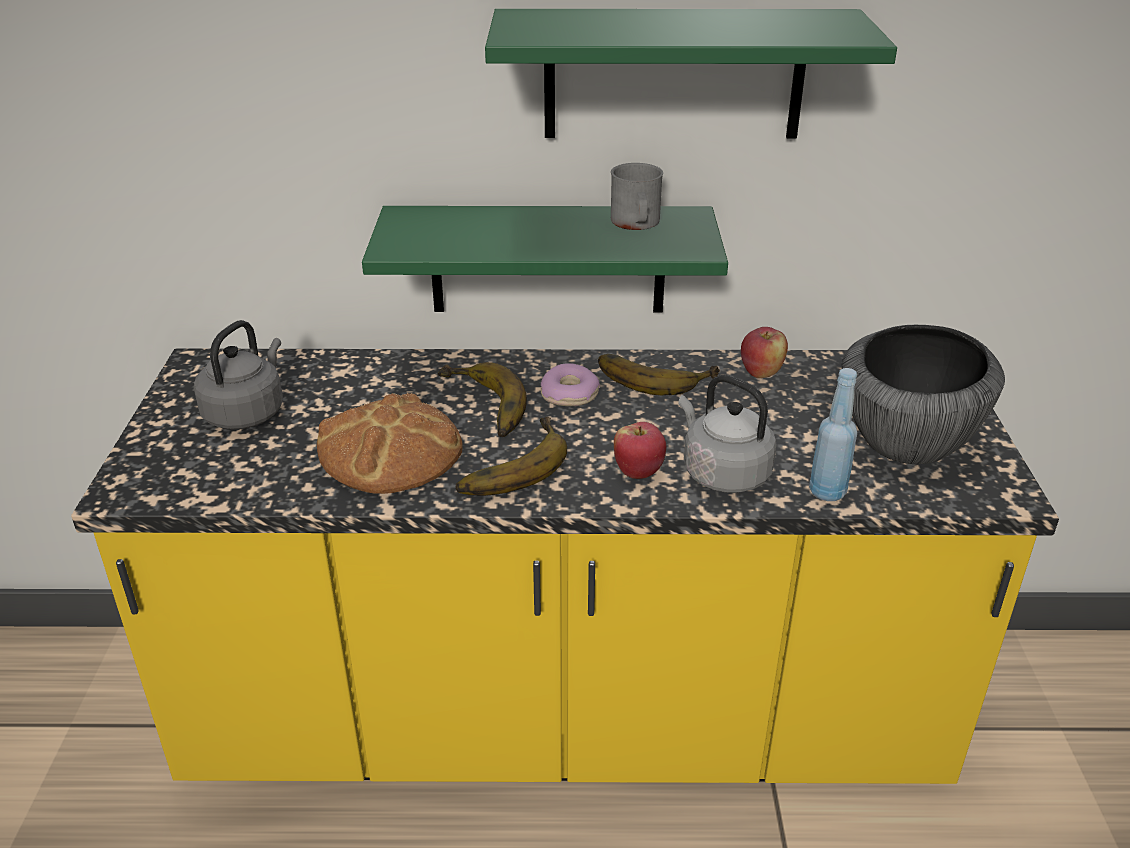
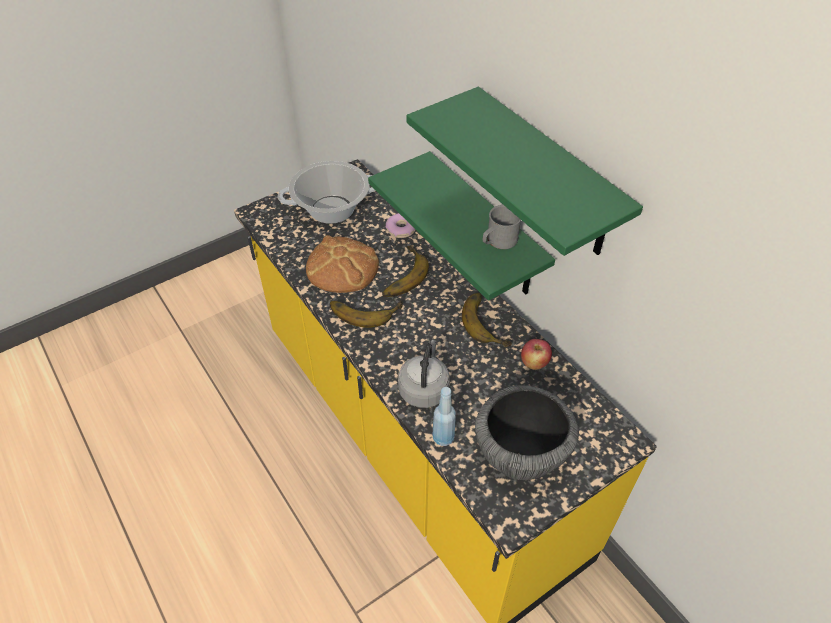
camera: 55 degrees right, 15 degrees up
(247, 412) = (331, 209): grey kettle -> cooking pot
(570, 395) = (440, 300): donut -> donut (401, 230)
(638, 472) = (398, 357): apple -> none

